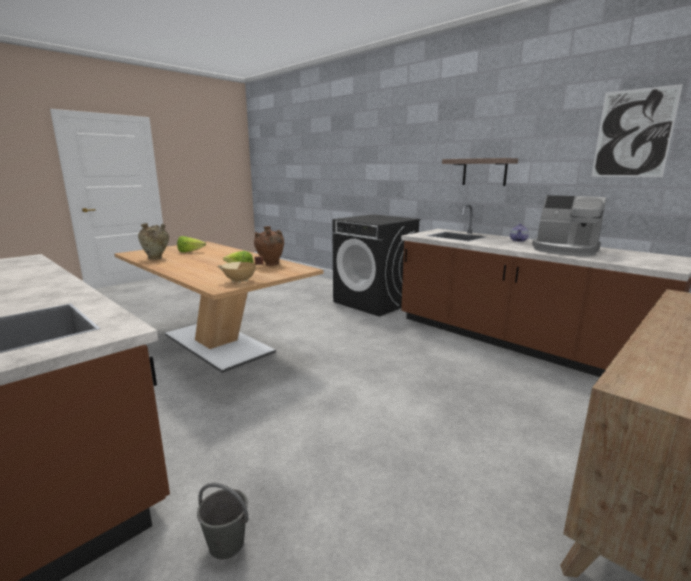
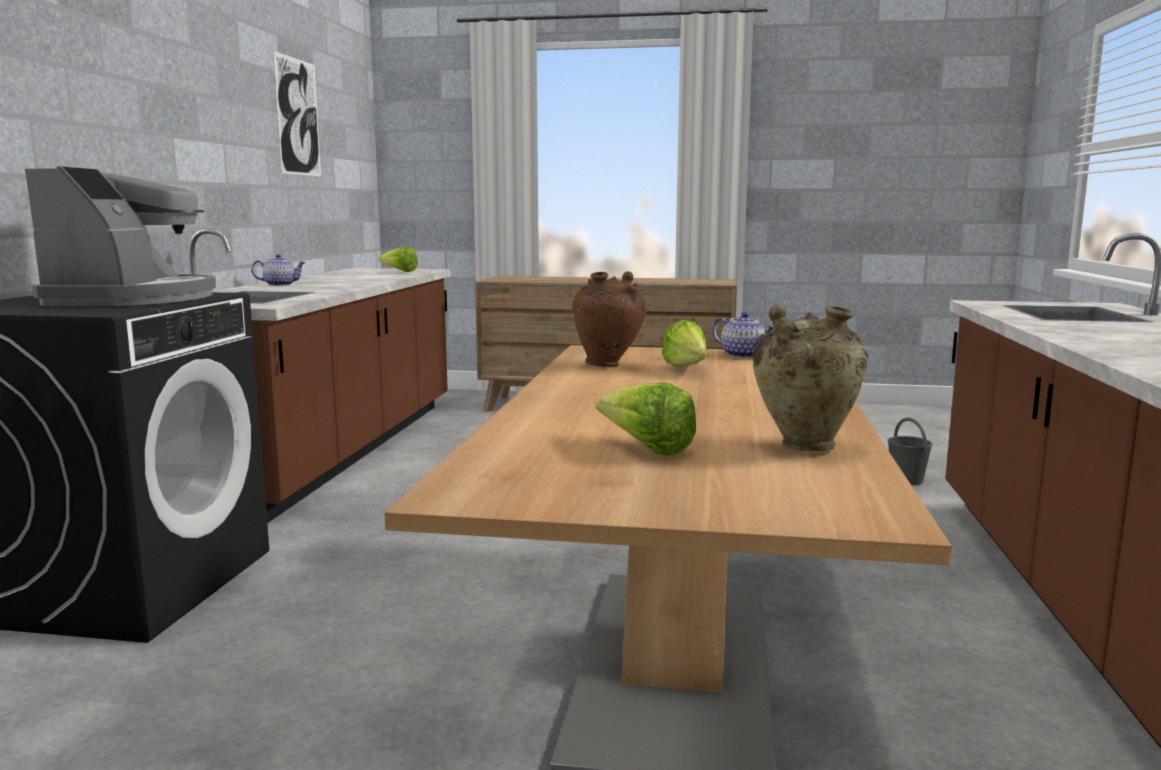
camera: 125 degrees left, 5 degrees down
(240, 281) = (744, 355): beige cooking pot -> teapot
(484, 172) = (174, 158): shelf -> none
(565, 250) = (353, 278): coffee machine -> coffee machine (134, 299)
(640, 261) = (400, 271): none -> lettuce

